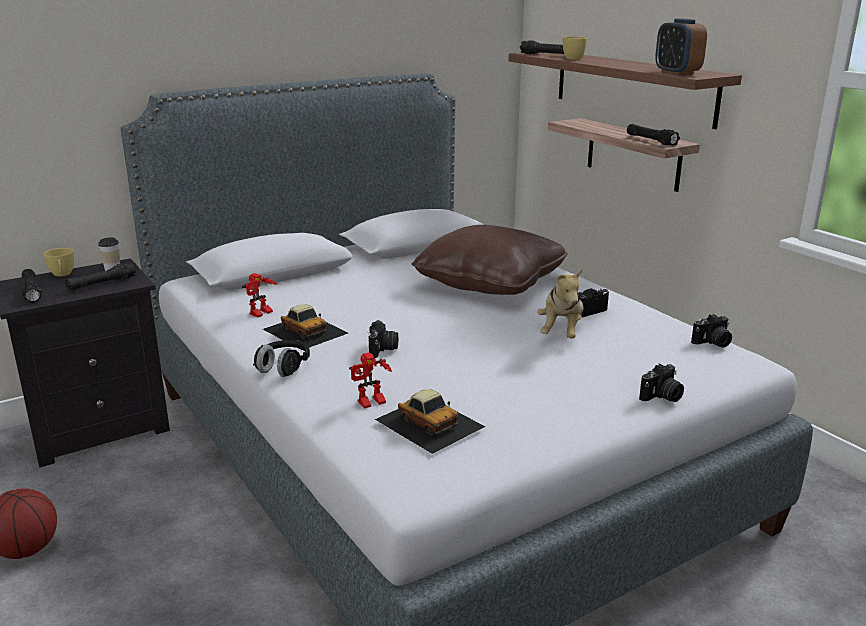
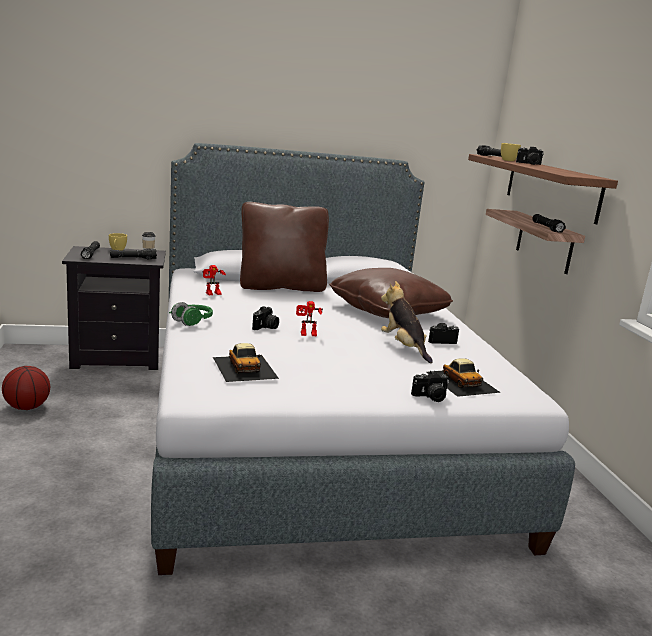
camera: 20 degrees right, 5 degrees down
(283, 368) = (192, 321): black headphones -> green headphones
(305, 330) = (229, 307): toy car -> toy car (462, 381)
(333, 278) = (281, 287): none -> brown pillow
(371, 404) = (222, 350): toy robot -> toy robot (307, 334)
(561, 332) = (403, 347): plush toy -> plush toy turned 120 degrees clockwise
(677, 73) = (563, 173): alarm clock -> none
(712, 343) = (516, 380): camera -> camera (529, 164)

